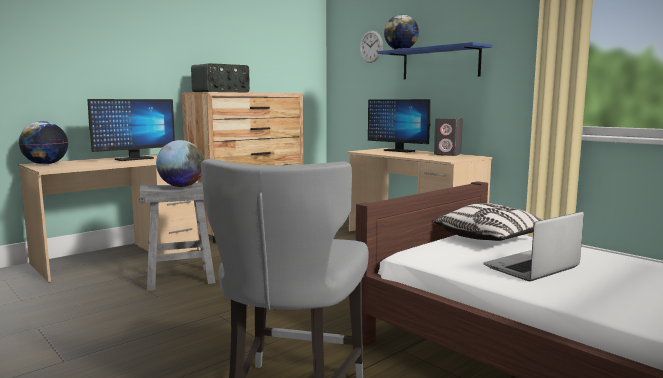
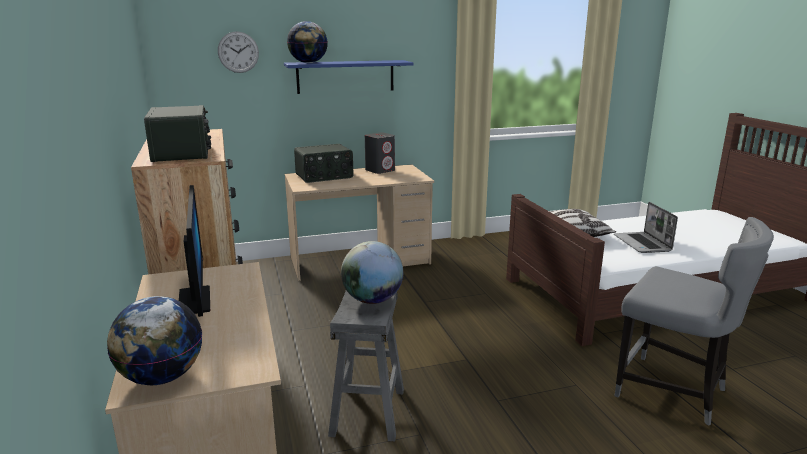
camera: 65 degrees left, 10 degrees up
(399, 151) = (324, 176): monitor -> radio

